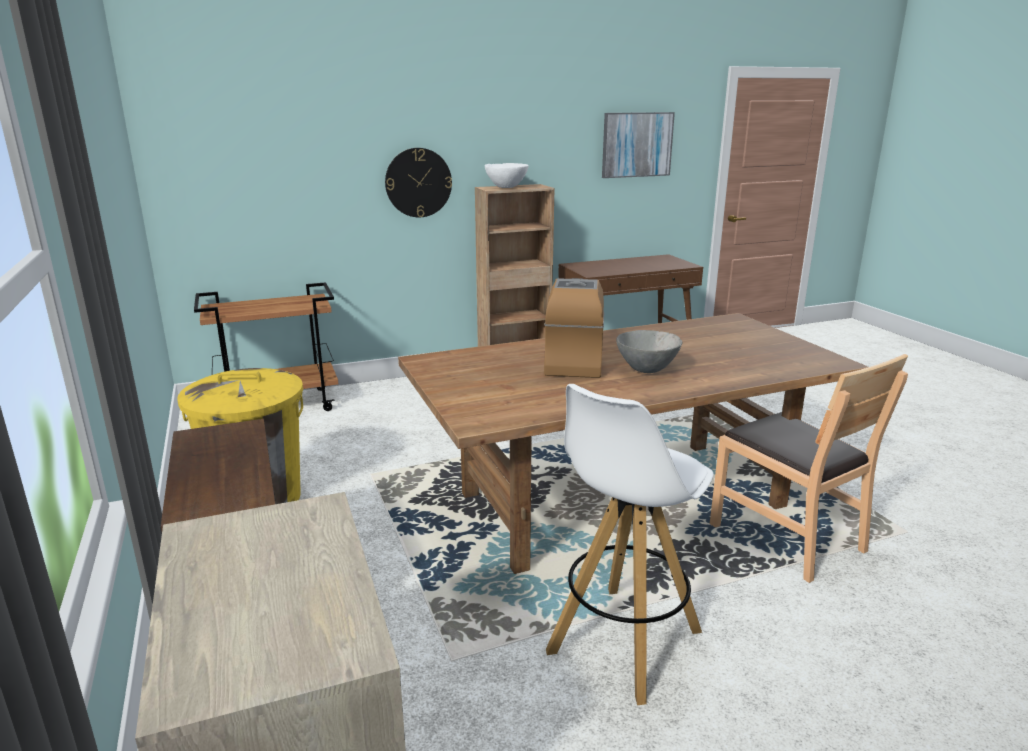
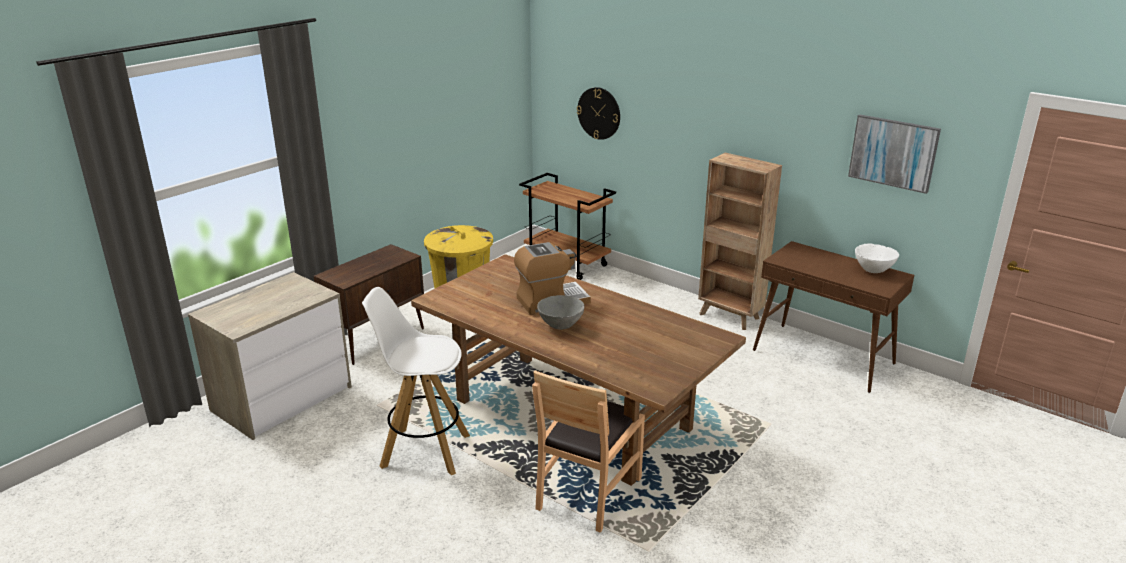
camera: 60 degrees right, 5 degrees up
(418, 182) = (687, 137): wall clock -> wall clock (599, 113)
(506, 187) = (738, 160): white bowl -> white bowl (873, 270)

